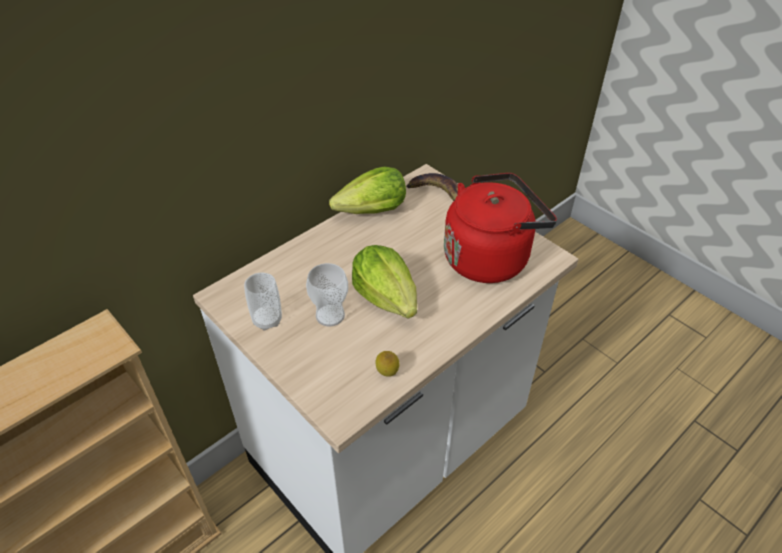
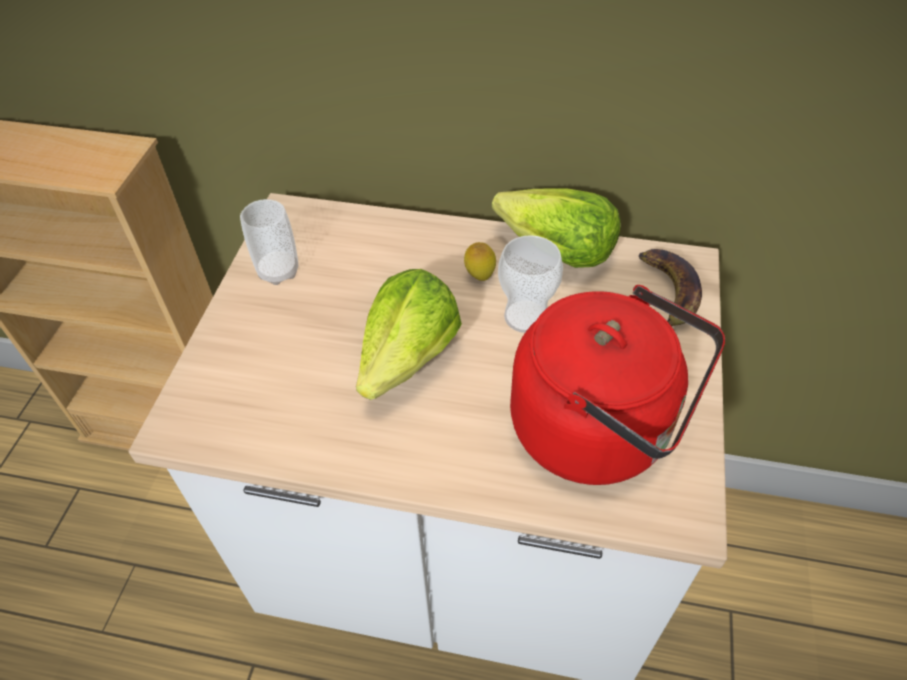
camera: 55 degrees right, 5 degrees up
(330, 315) = (330, 321): cup -> cup (526, 316)
(387, 374) = (274, 435): lemon -> lemon (479, 277)

